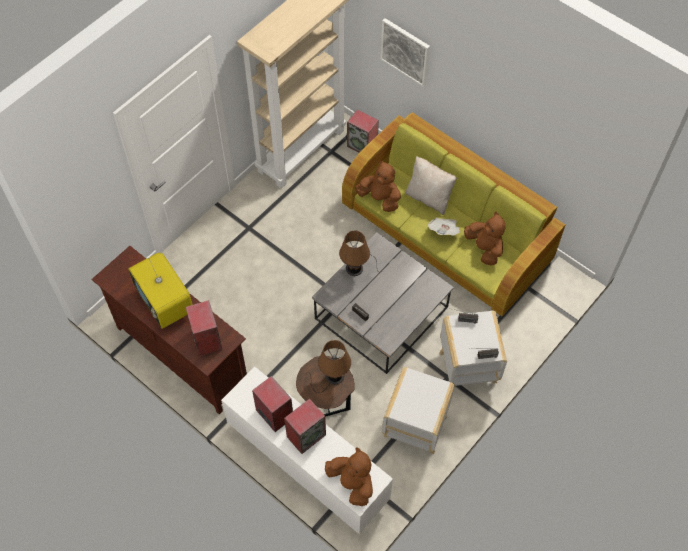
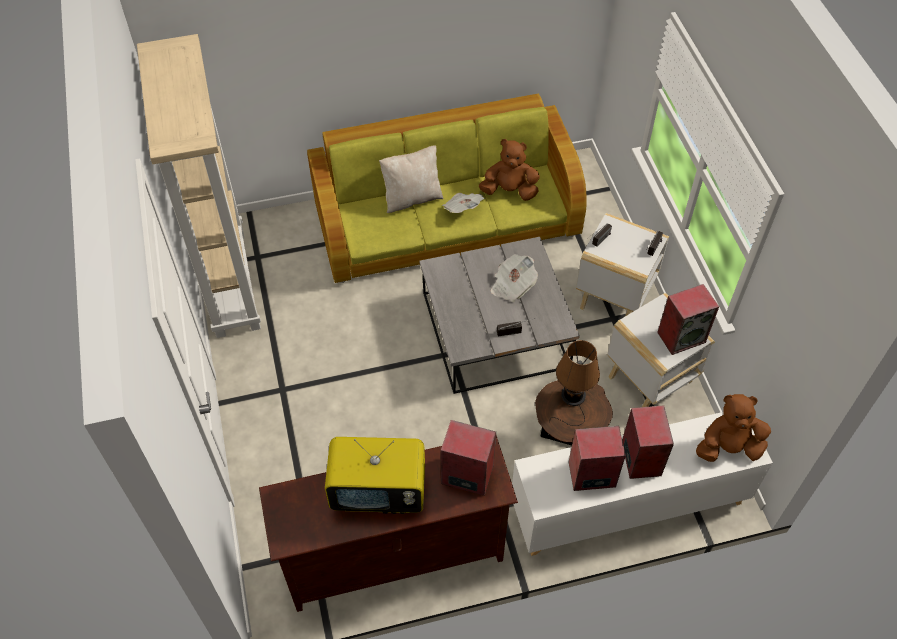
camera: 55 degrees left, 5 degrees down
(356, 268) = (448, 303): brown table lamp -> none
(362, 145) = (277, 226): speaker -> speaker (681, 336)
(380, 198) = (375, 238): brown plush toy -> none
(399, 295) = (512, 285): none -> newspaper
(405, 51) = (287, 59): picture -> none

